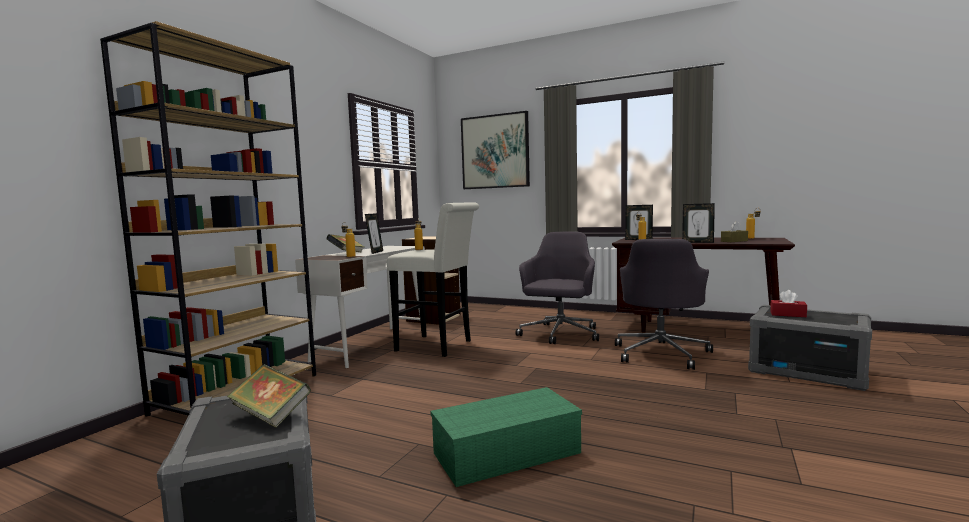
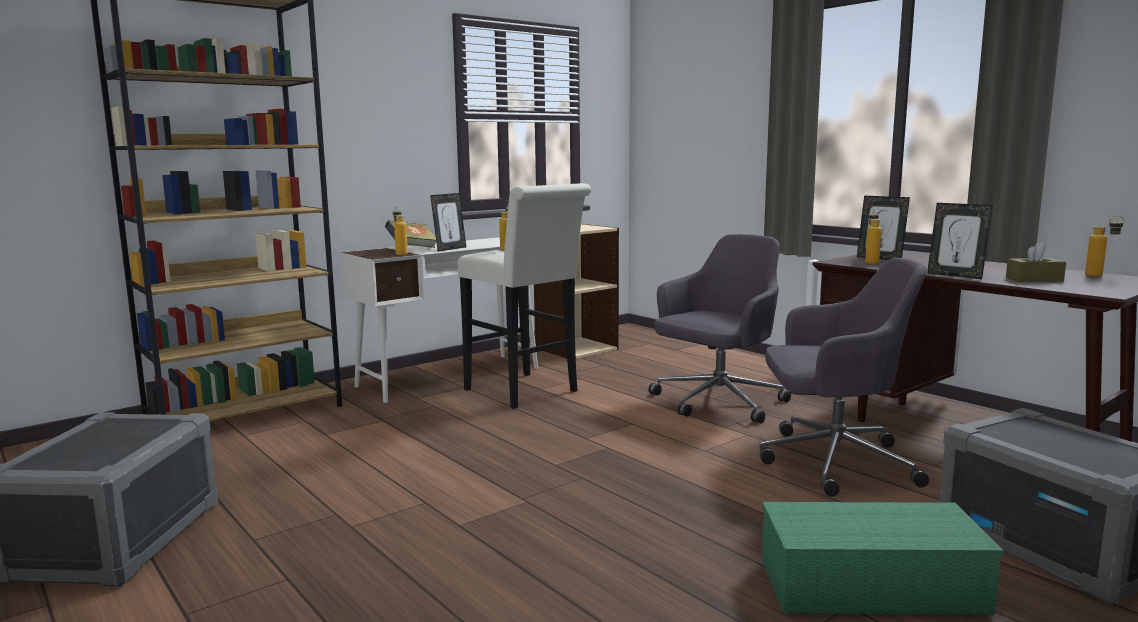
camera: 25 degrees right, 5 degrees up
(271, 415) = (124, 444): book -> none
(495, 151) = (705, 90): picture -> none
(505, 454) = (407, 551): green storage box -> green storage box (868, 587)
(661, 353) = (832, 462): grey office chair -> grey office chair turned 135 degrees counterclockwise
(788, 314) = (1026, 434): red tissue box -> none

